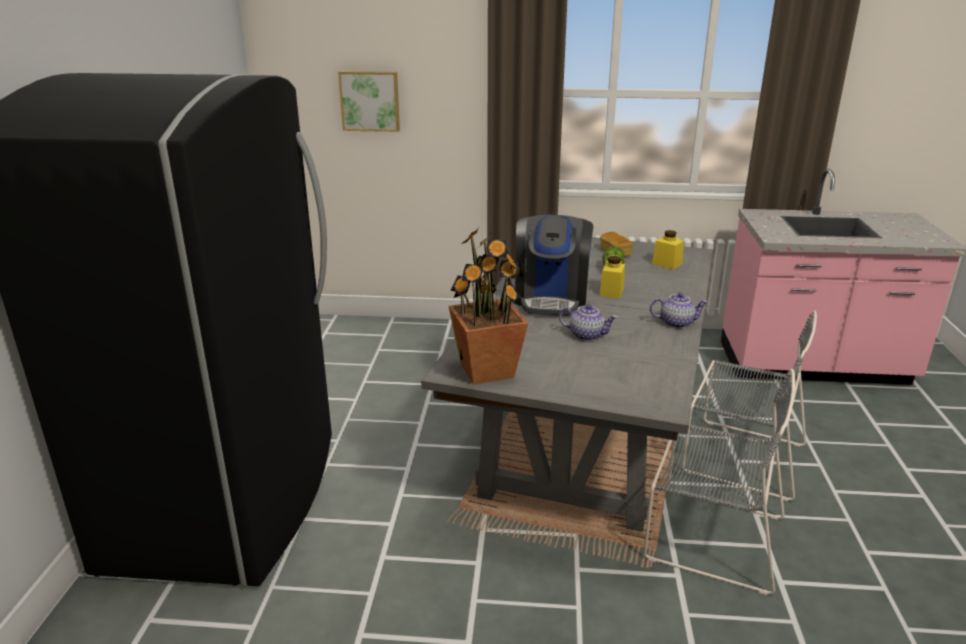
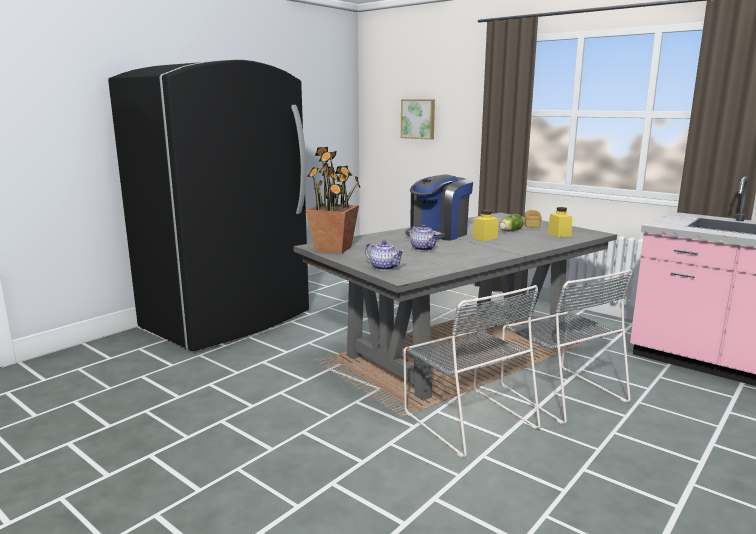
camera: 35 degrees right, 10 degrees down
(676, 323) = (497, 254): teapot -> teapot (384, 267)

